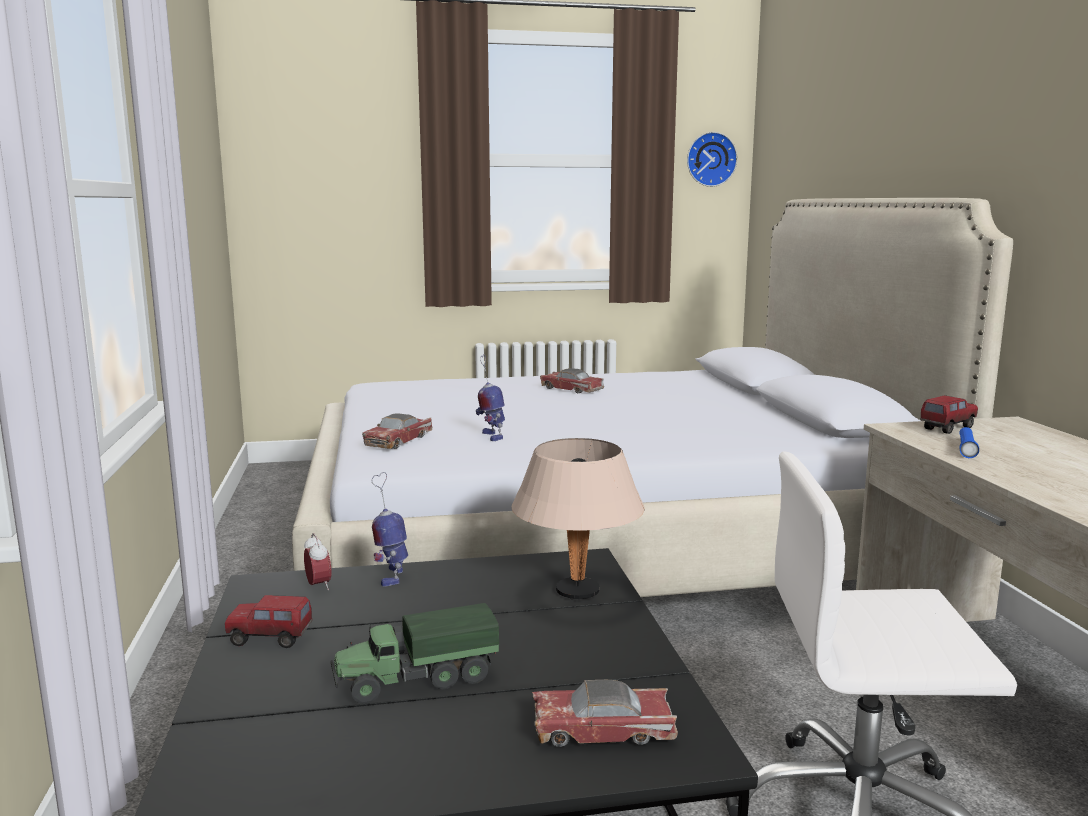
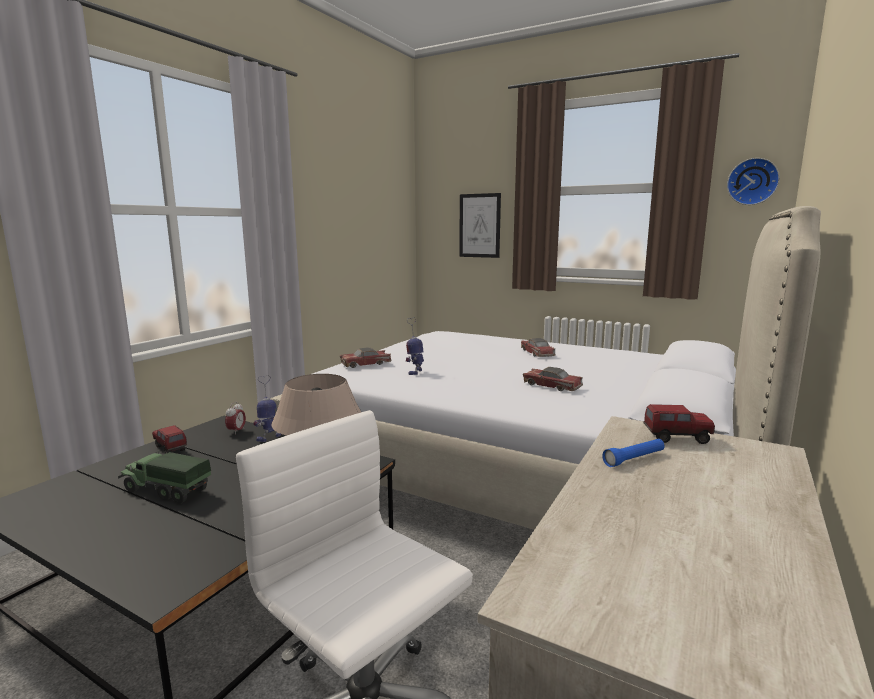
camera: 40 degrees right, 0 degrees up
(354, 210) = (479, 225): none -> picture
(603, 730) = (161, 554): toy car -> toy car (551, 386)

